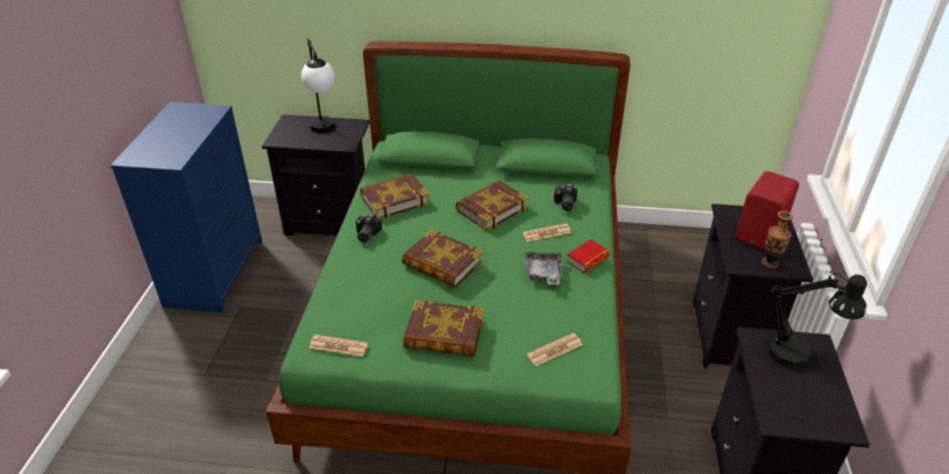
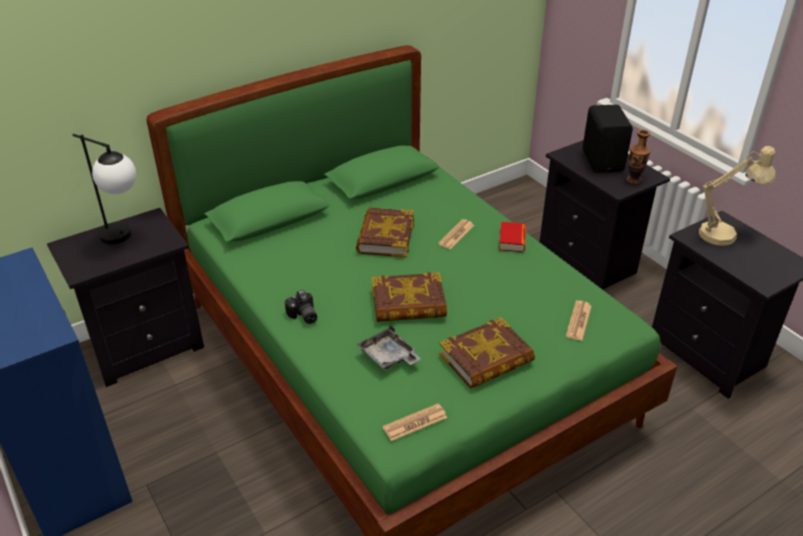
camera: 40 degrees left, 0 degrees up
(394, 200) = (286, 271): book -> none
(543, 273) = (495, 268): grey tray -> grey tray (388, 356)
(564, 204) = (439, 204): camera -> none
(761, 233) = (603, 161): red speaker -> black speaker
(798, 356) = (724, 234): black table lamp -> beige table lamp

